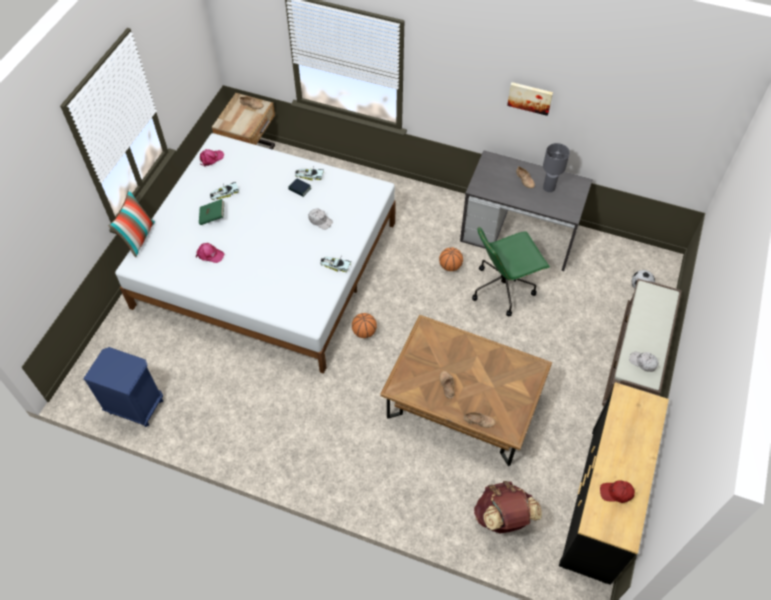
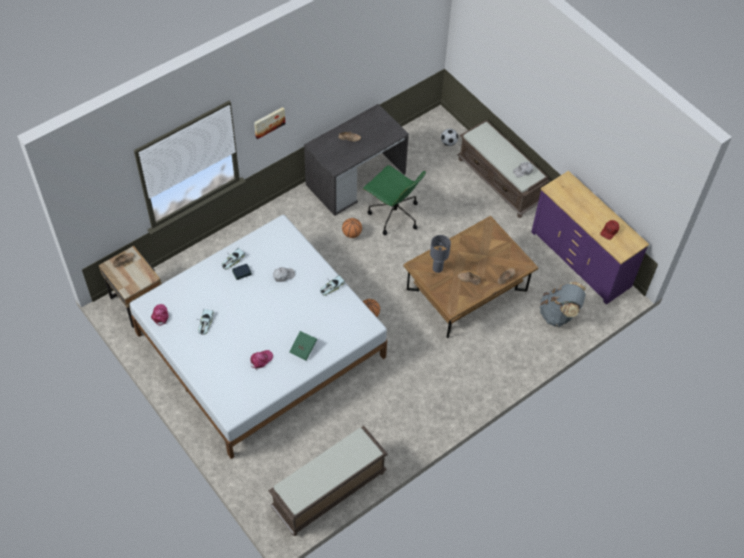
camera: 60 degrees left, 0 degrees up
(136, 406) = (329, 491): blue nightstand -> brown bench
(138, 238) = (205, 400): pillow -> none
(212, 217) = (224, 341): green book -> green book (303, 349)
(503, 288) = (393, 214): green office chair -> green office chair turned 60 degrees counterclockwise
(503, 518) = (559, 314): brown backpack -> grey backpack
(530, 97) = (325, 84): picture -> picture (269, 122)
(548, 188) = (367, 130): grey table lamp -> grey table lamp (437, 269)
(601, 502) = (581, 259): black dresser -> purple dresser

